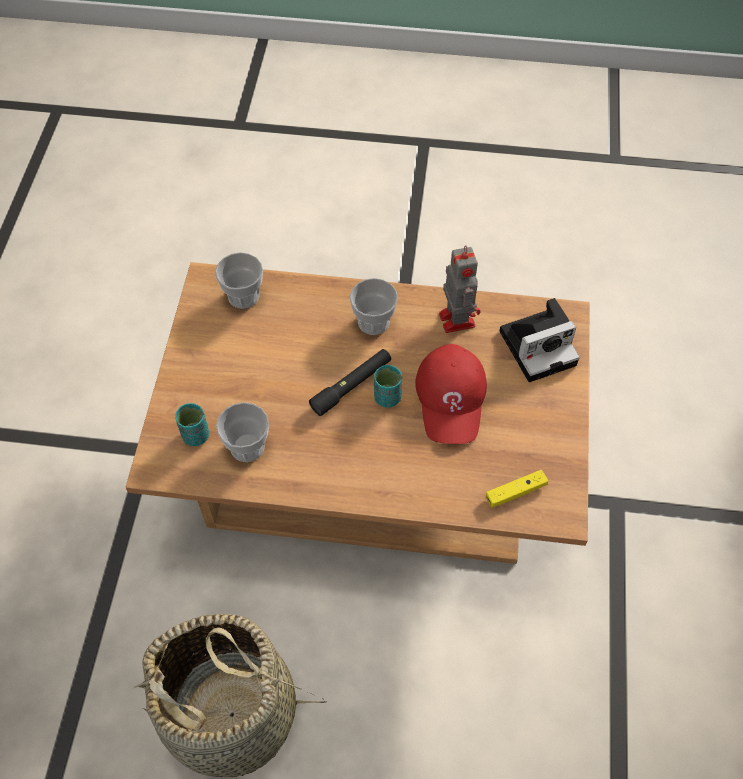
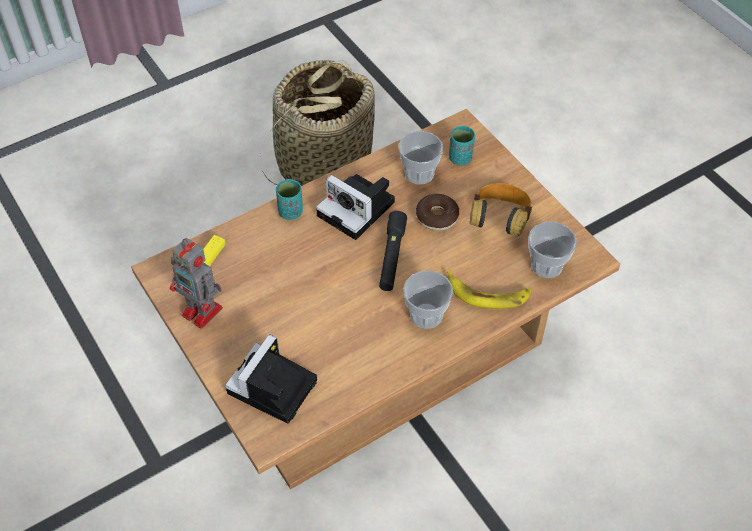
camera: 140 degrees right, 5 degrees down
(234, 354) = (499, 221): none -> headphones
(279, 394) = (437, 217): none -> donut
(311, 305) = (488, 294): none -> banana
(336, 449) = (359, 209): none -> camera
(387, 397) = (357, 266): turquoise cup -> turquoise cup (290, 212)
(451, 398) = (308, 297): red cap -> none
(456, 318) = (363, 365): toy robot -> toy robot (204, 312)

